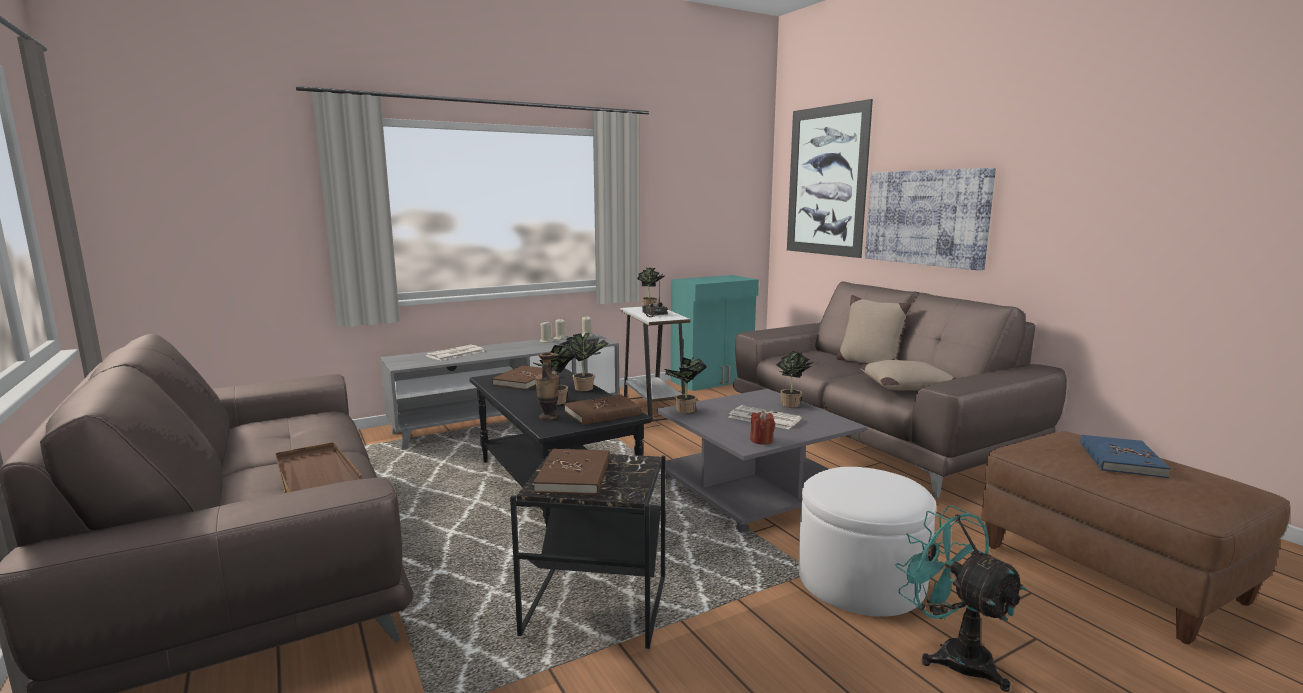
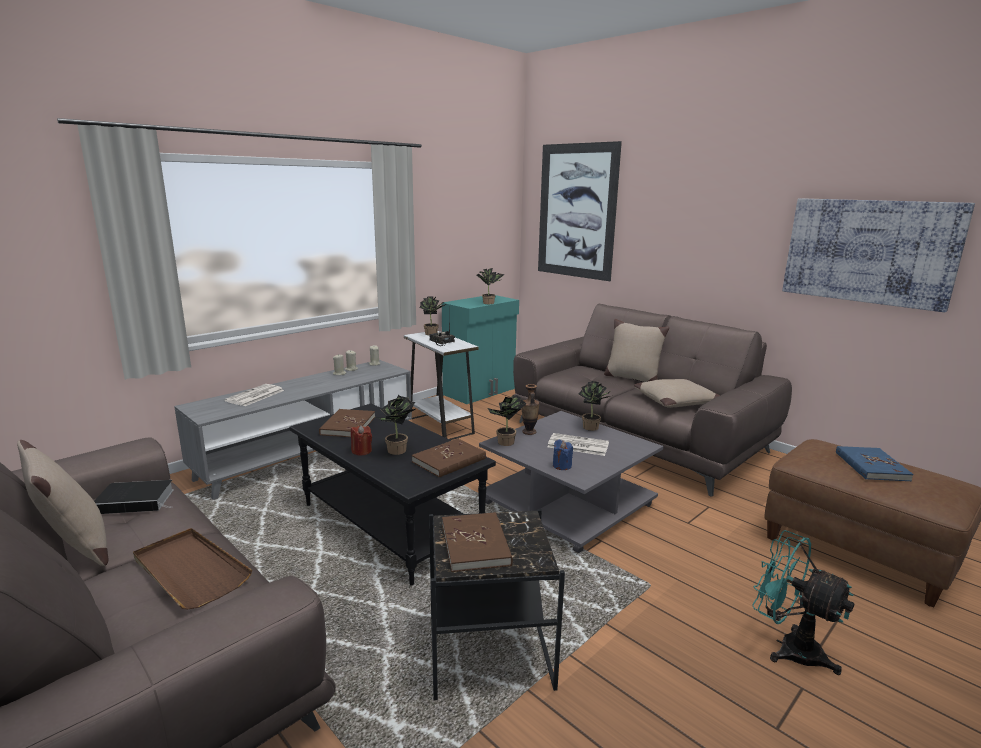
camera: 15 degrees left, 5 degrees up
(237, 450) = (76, 549): none -> beige pillow
(307, 422) = (137, 501): none -> book
(548, 417) = (401, 471): vase -> vase (529, 432)
(586, 388) = (414, 430): potted plant -> potted plant (489, 303)
(733, 434) = (562, 466): none -> blue candle
(761, 440) = (590, 471): red candle -> red candle (361, 451)
(861, 579) = (691, 586): white ottoman -> none
(926, 217) = (672, 249): picture -> picture (869, 251)

